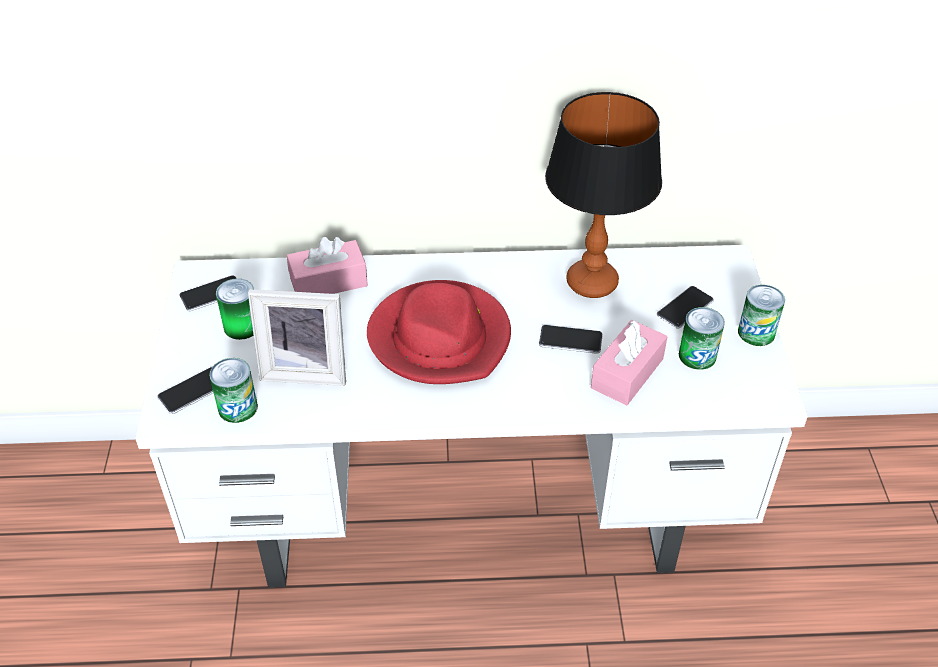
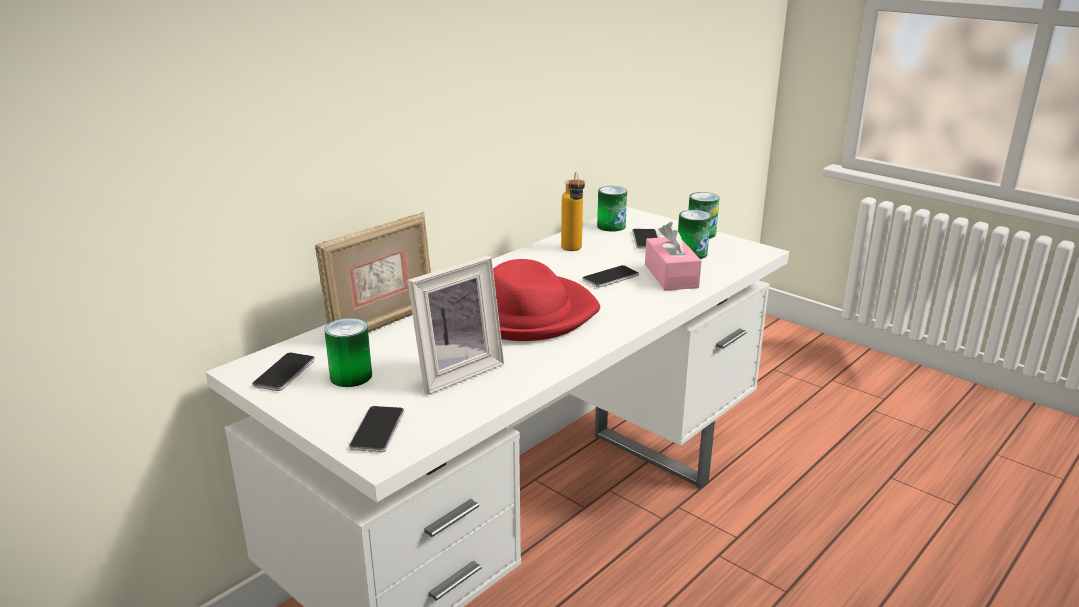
camera: 45 degrees left, 20 degrees down
(238, 407) = (438, 418): can -> can (611, 226)
(328, 282) = (382, 324): pink tissue box -> picture frame
(592, 283) = (573, 251): table lamp -> bottle

